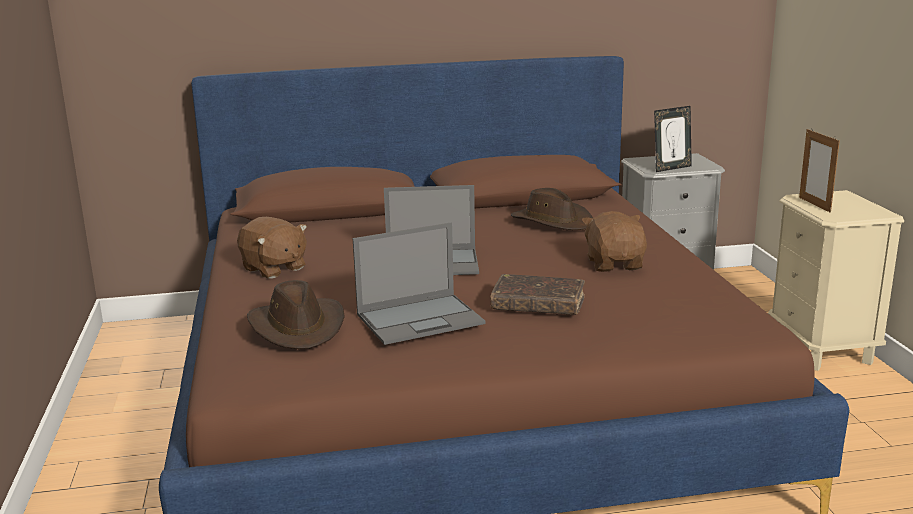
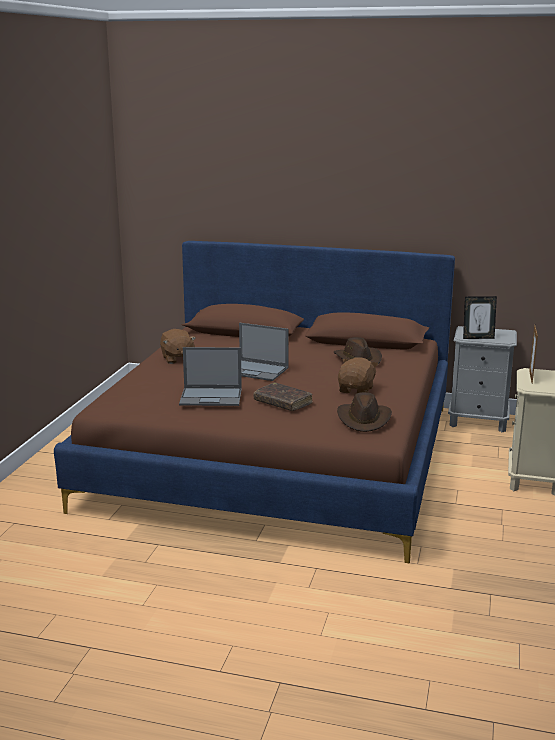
camera: 25 degrees right, 0 degrees up
(298, 327) = (151, 389): brown hat -> brown hat (364, 419)

